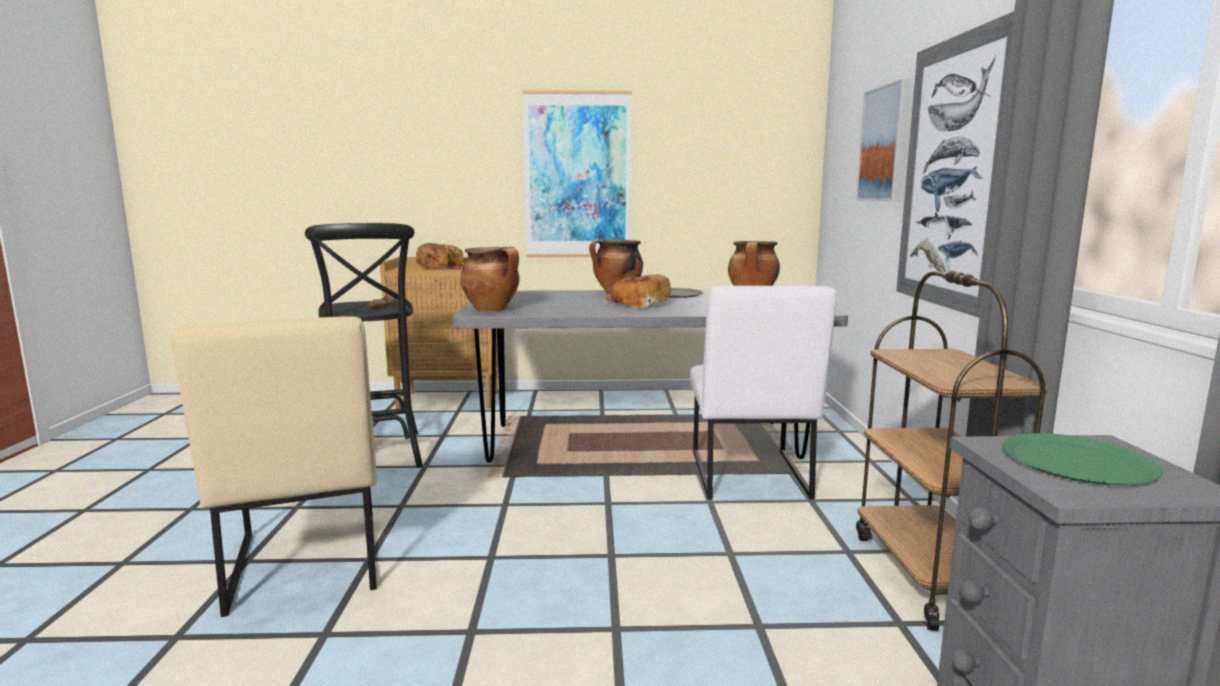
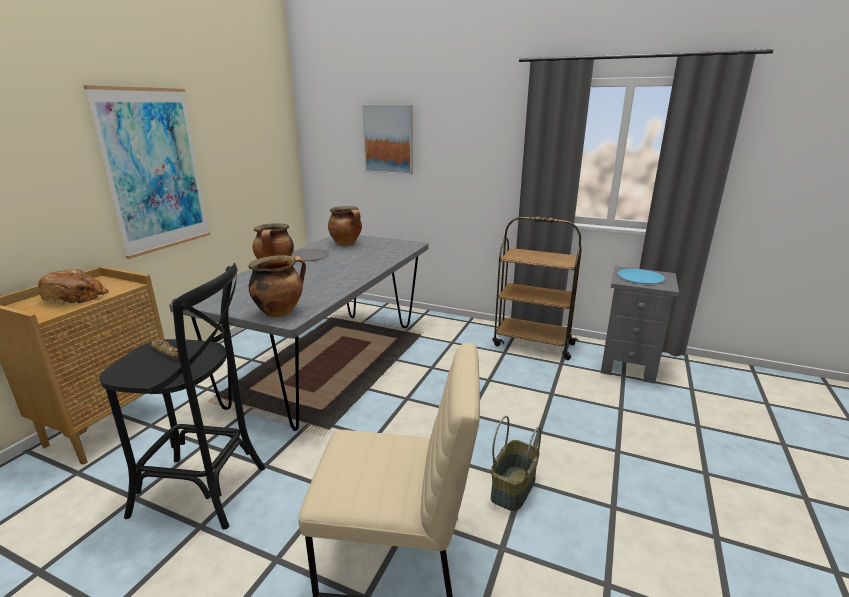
camera: 65 degrees left, 10 degrees up
(451, 623) = (512, 487): none -> basket
(639, 304) = (329, 270): bread -> none
(748, 476) = (411, 347): white chair -> none
(953, 173) = (466, 162): picture -> none
(1078, 462) = (640, 277): green plate -> blue plate

